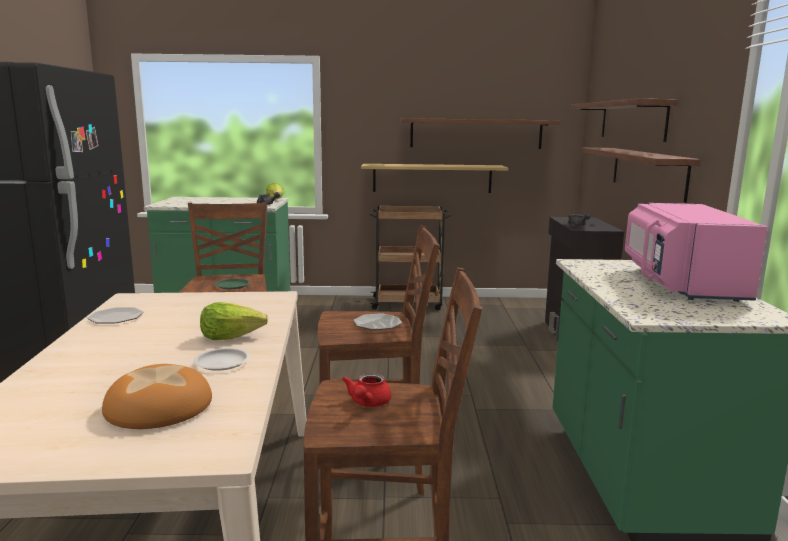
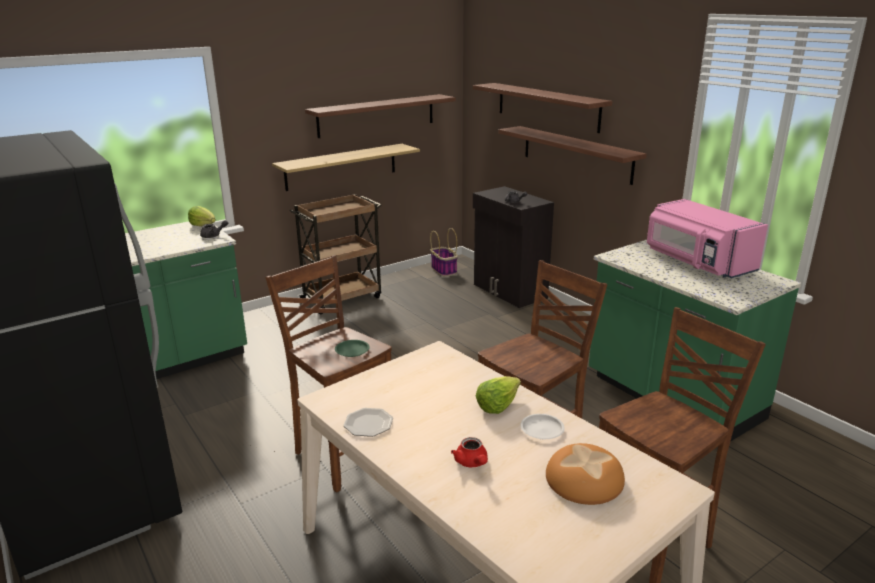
camera: 35 degrees left, 10 degrees up
(367, 403) = (654, 419): red teapot -> red teapot (472, 463)
(378, 324) = (538, 351): plate -> none
(531, 305) = (444, 270): none -> basket

